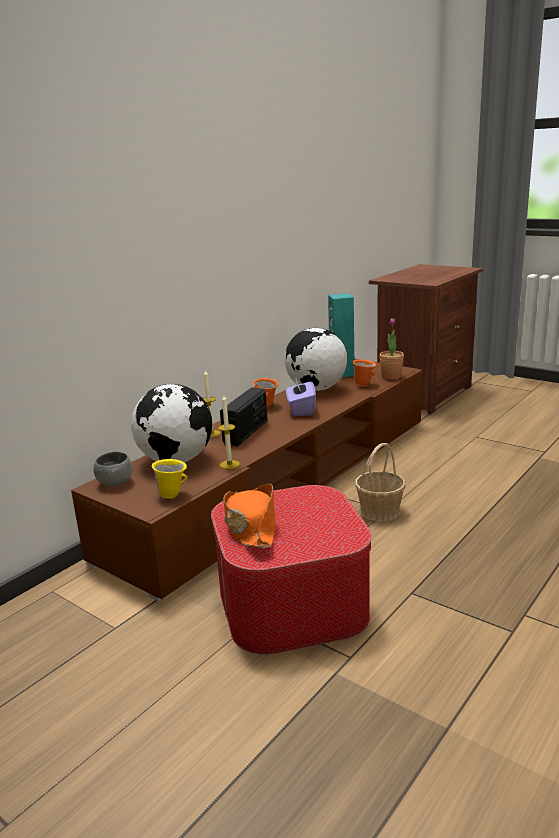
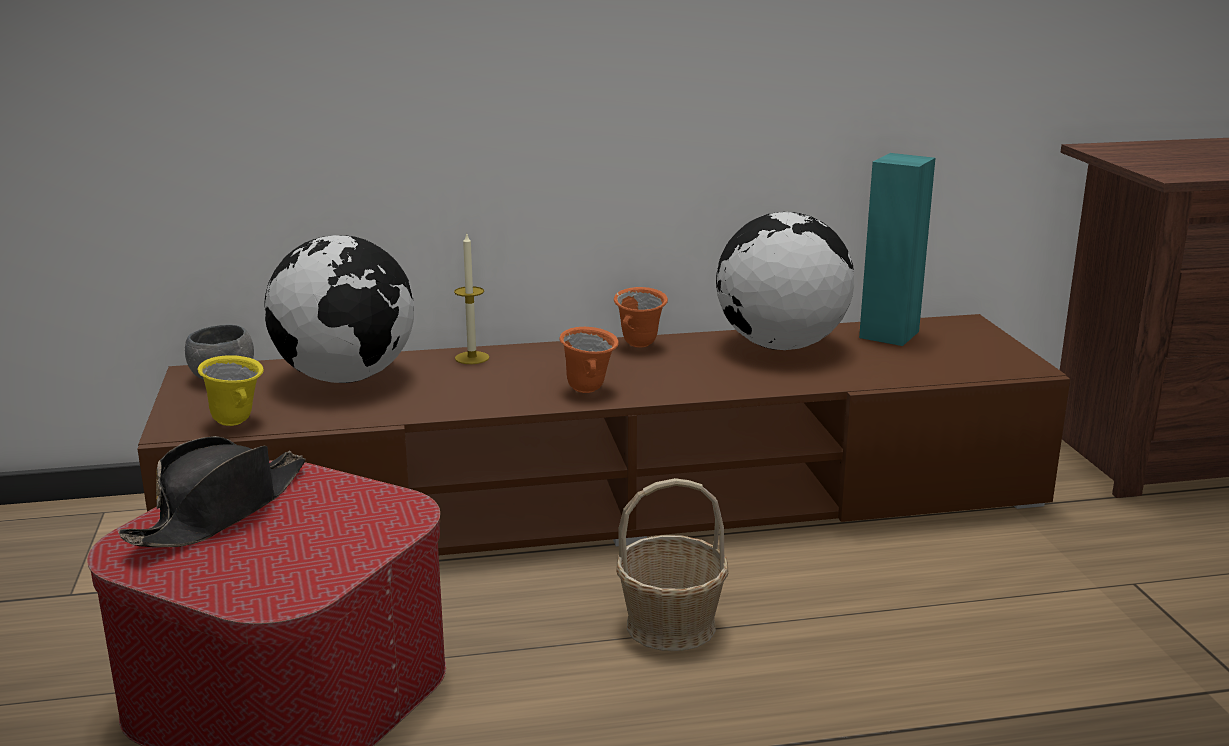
camera: 40 degrees right, 0 degrees up
(229, 464) = (389, 412): candle -> none
(246, 432) = (518, 375): radio -> none
(251, 526) = (221, 511): orange hat -> black hat
(301, 410) = (674, 371): purple tissue box -> none
(364, 385) = (882, 367): orange mug -> orange mug (589, 390)
(391, 377) = (969, 370): potted plant -> none

